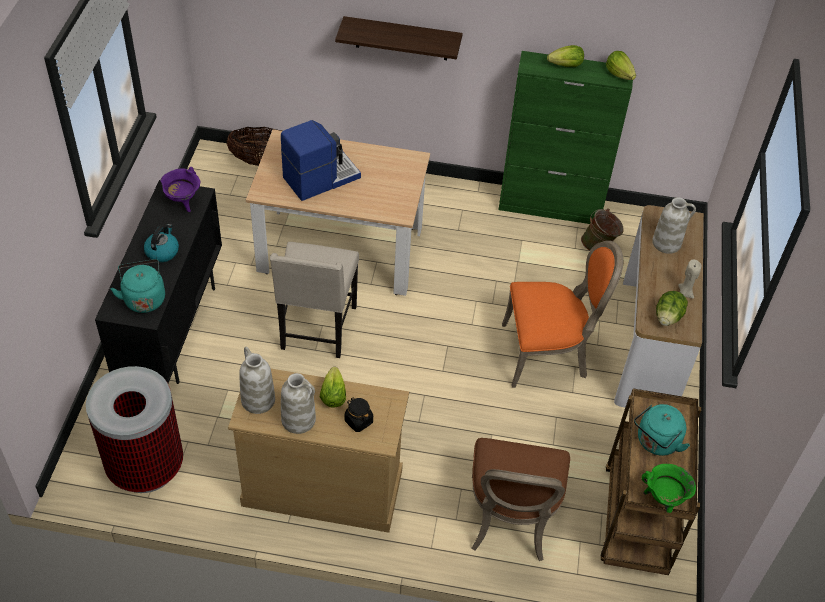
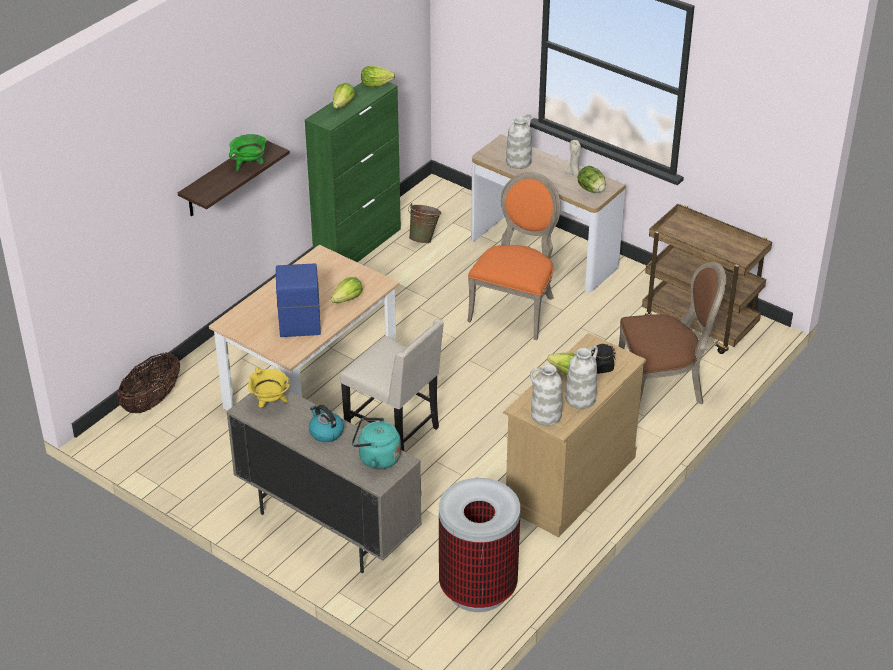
camera: 60 degrees left, 10 degrees down
(173, 330) = (327, 527): black cabinet -> beige cabinet
(183, 202) = (270, 403): purple cooking pot -> yellow cooking pot
(363, 200) = (348, 299): none -> lettuce
(510, 521) = (663, 387): brown chair -> brown chair turned 45 degrees counterclockwise
(656, 442) = (699, 239): turquoise kettle -> none
(663, 499) = (748, 254): green cooking pot -> green cooking pot (249, 165)

